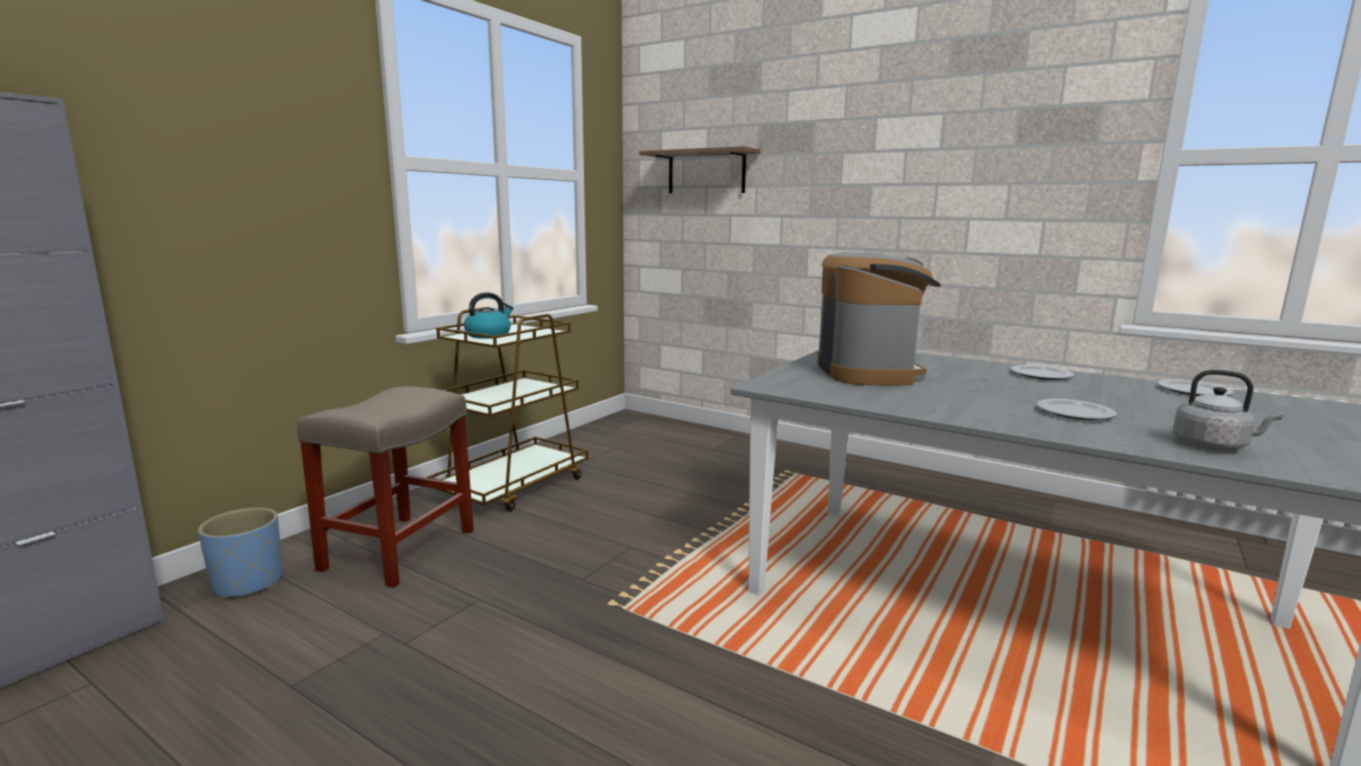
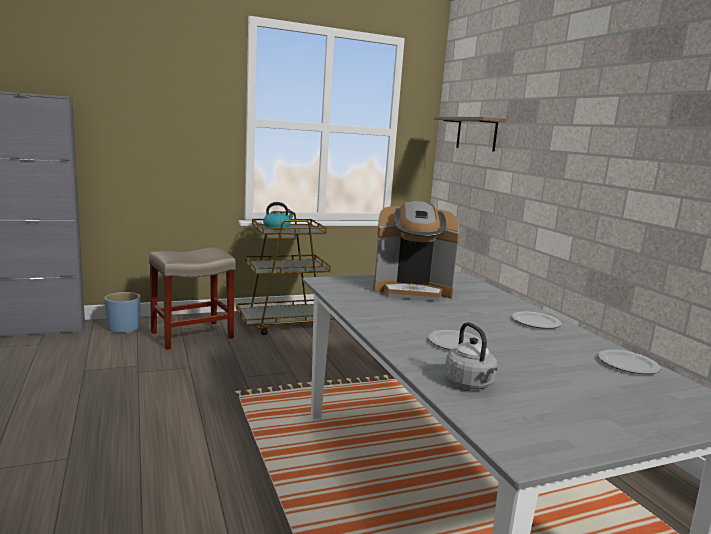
camera: 35 degrees right, 0 degrees up
(869, 372) = (412, 290): coffee machine -> coffee machine turned 60 degrees clockwise

